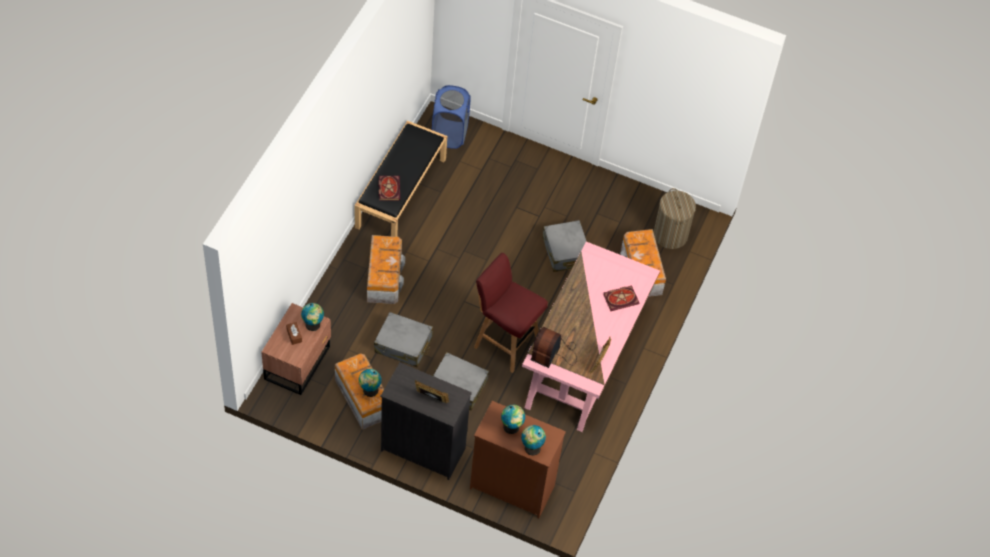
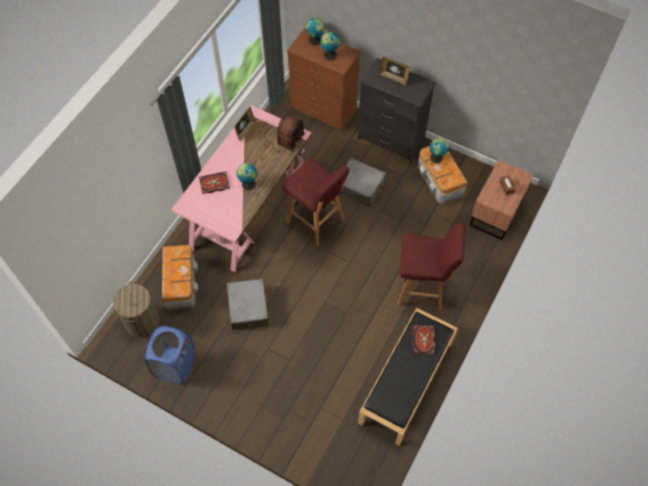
camera: 170 degrees left, 5 degrees up
(313, 325) = (490, 195): globe -> globe (248, 183)
(384, 277) = (422, 288): storage box -> red stool
(403, 345) = (405, 224): grey suitcase -> none
(450, 134) = (351, 456): blue laundry basket -> blue laundry basket (175, 365)

